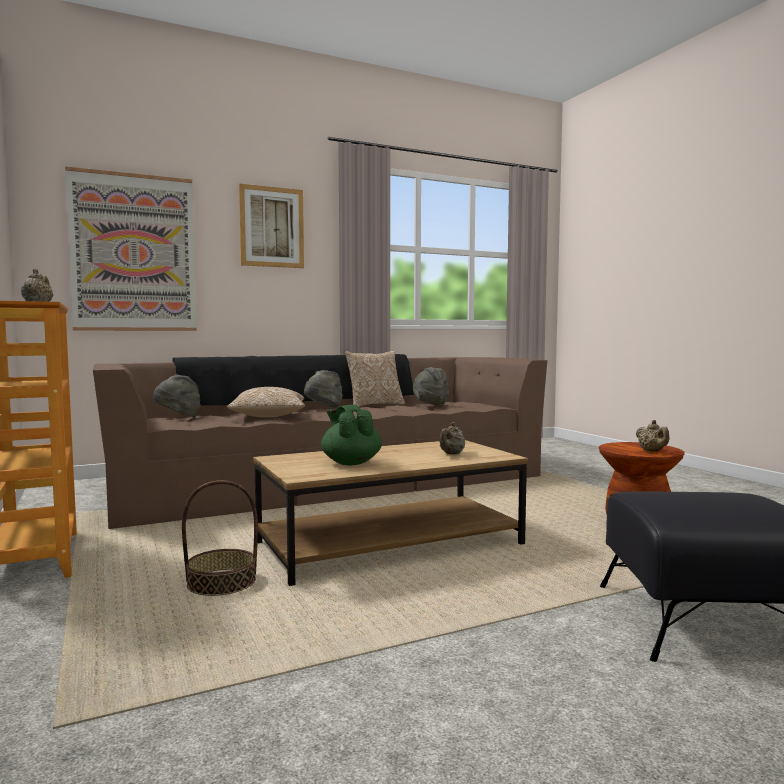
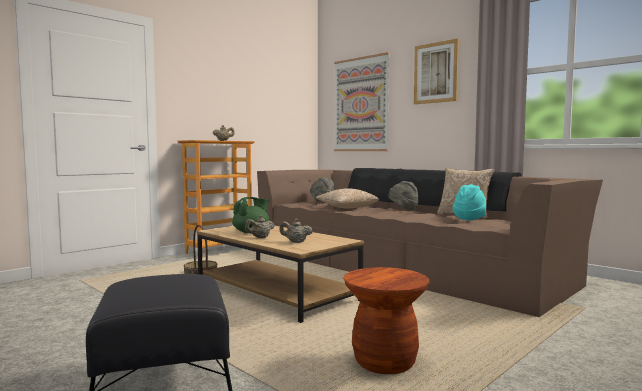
camera: 70 degrees right, 0 degrees up
(430, 404) = (469, 218): grey hat -> turquoise hat
(652, 451) = (371, 280): beige teapot -> beige teapot (260, 237)

